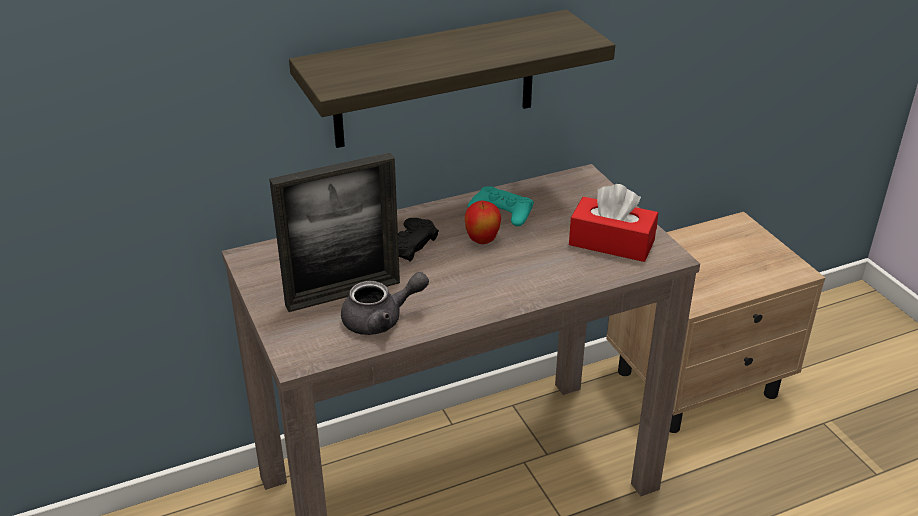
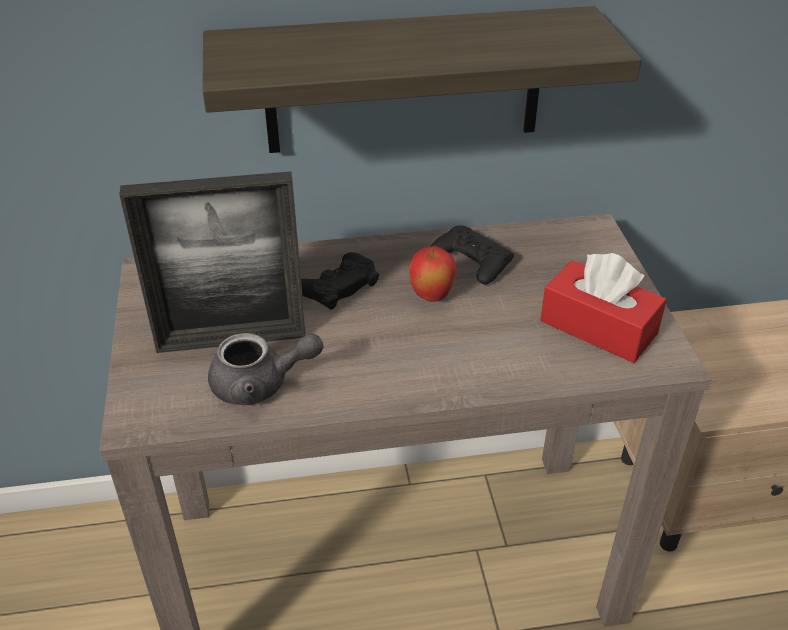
camera: 15 degrees right, 5 degrees up
(502, 212) = (472, 261): turquoise game controller -> black game controller

